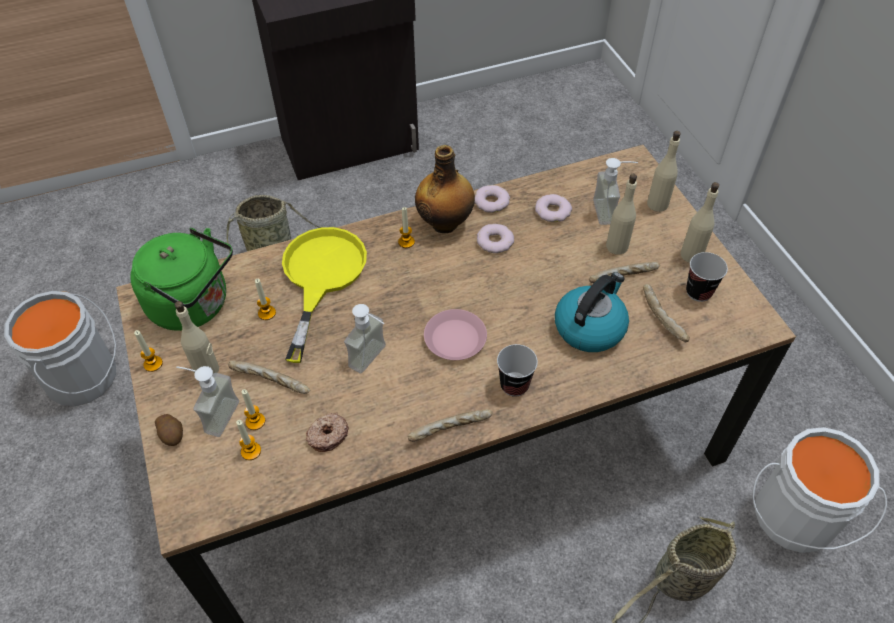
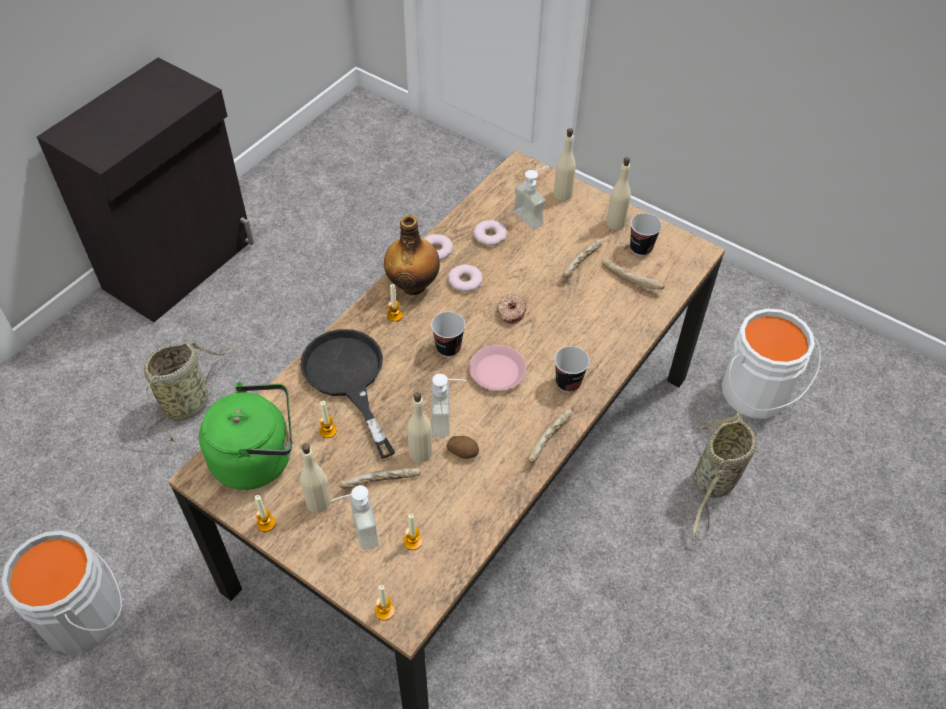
camera: 35 degrees left, 0 degrees up
(172, 434) = (336, 567): potato -> potato (463, 451)
(255, 421) = (396, 518): candle -> candle (384, 611)
(321, 277) = (348, 378): yellow frying pan -> black frying pan
(327, 435) = (462, 496): donut -> donut (510, 312)
(429, 294) = (448, 348): none -> cup
(589, 327) = (587, 312): kettle -> none
(616, 246) = (558, 241): beige bottle -> beige bottle (420, 452)

